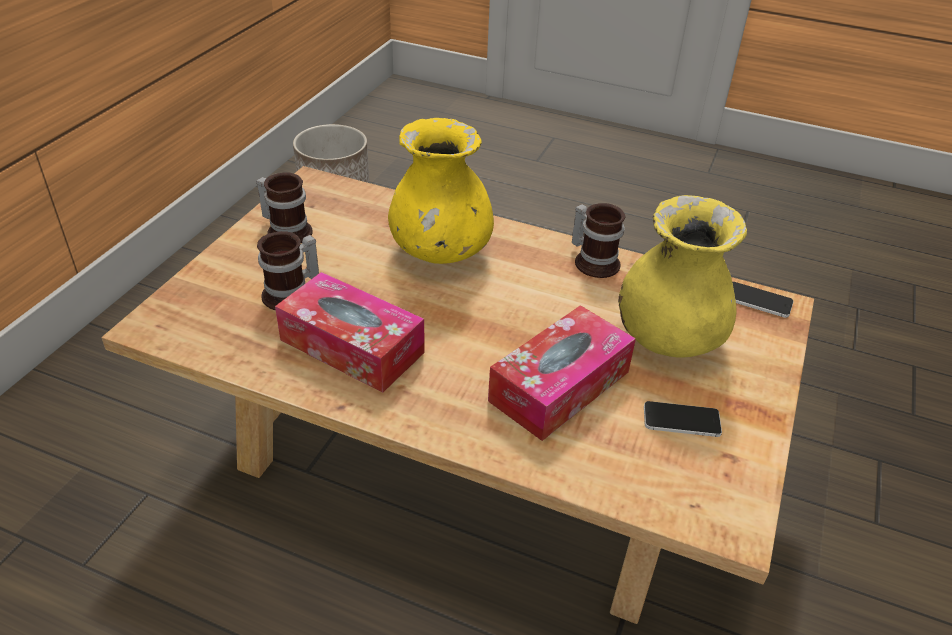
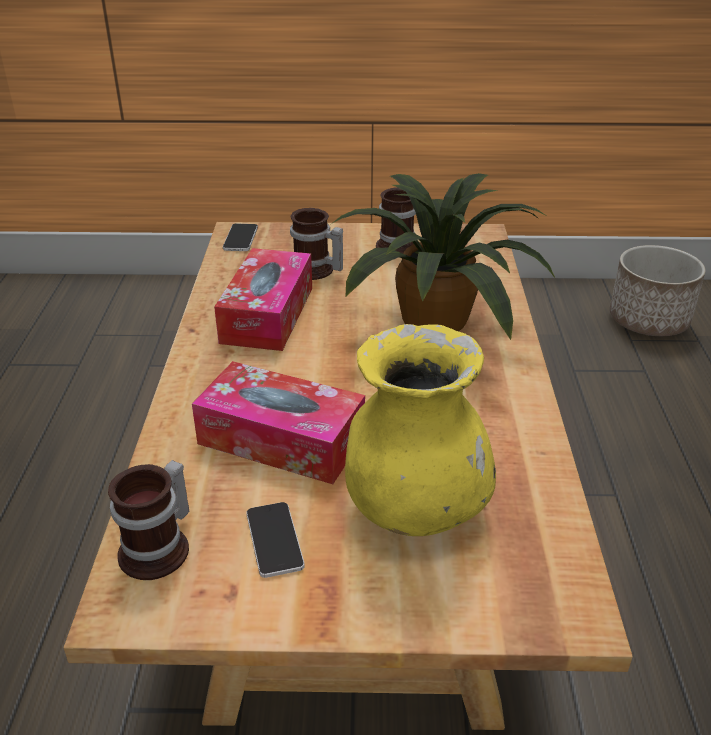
camera: 70 degrees right, 5 degrees down
(441, 252) = (439, 322): yellow vase -> potted plant
(595, 261) = (519, 423): mug -> mug (161, 549)
(758, 300) = (566, 586): phone -> phone (240, 238)

